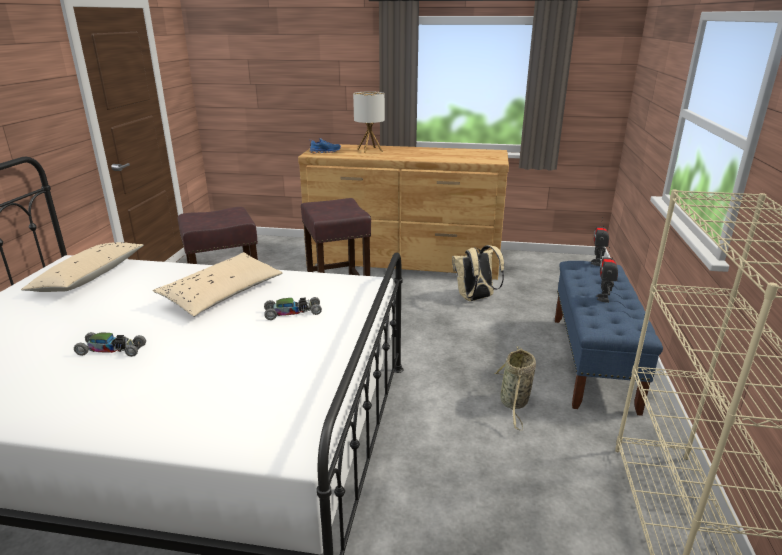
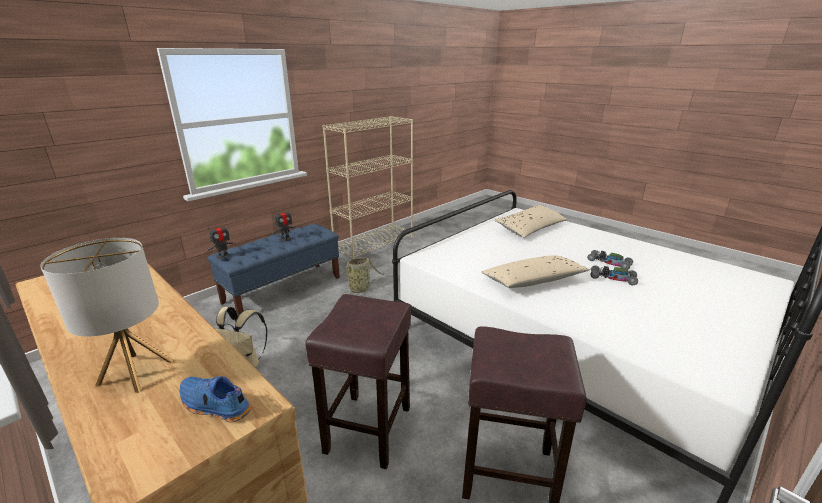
camera: 145 degrees left, 0 degrees up
(89, 277) = (673, 341): beige pillow -> beige pillow (530, 228)
(293, 313) = (489, 254): toy car -> toy car (612, 278)

